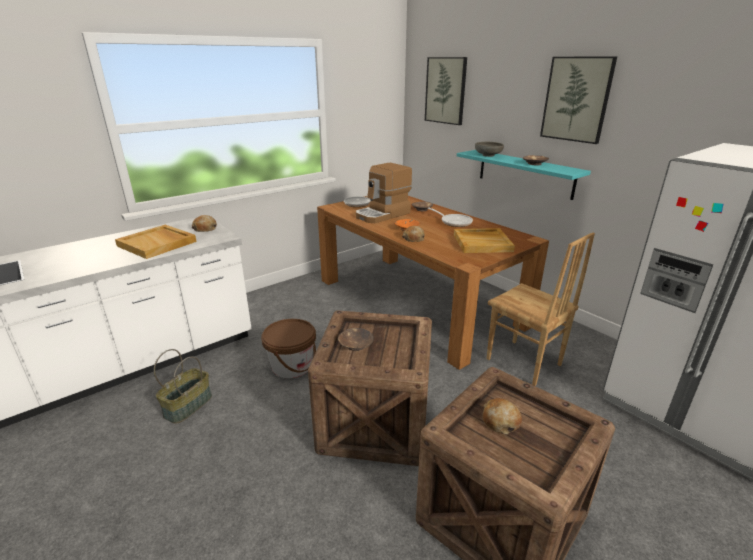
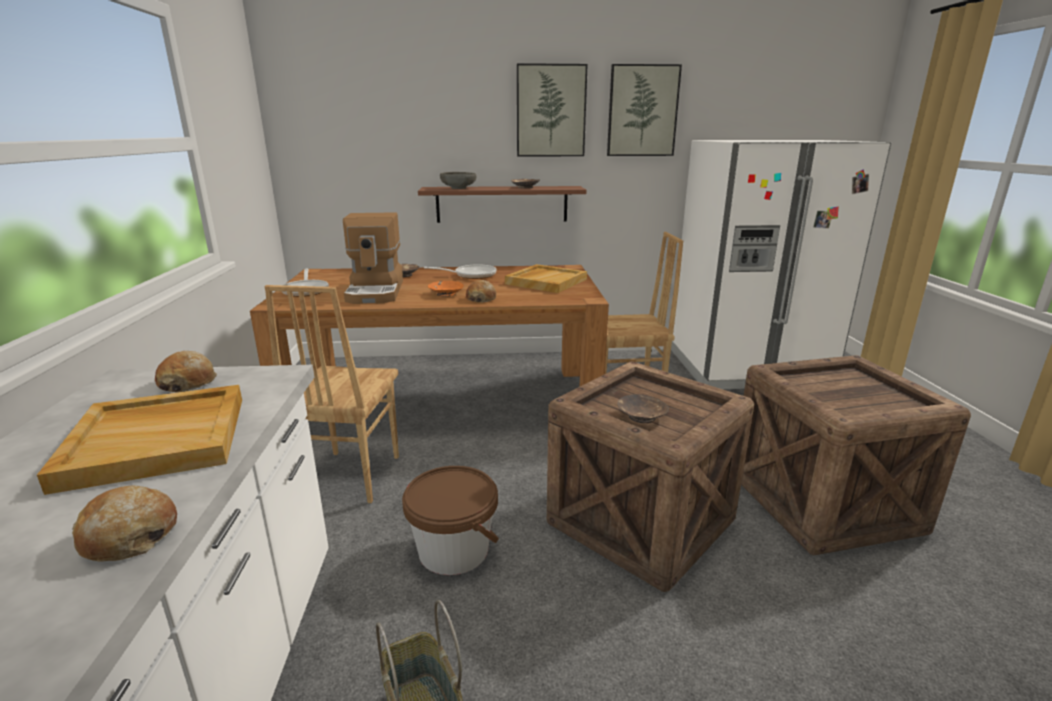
camera: 55 degrees left, 5 degrees down
(318, 311) = (349, 476): none -> brown chair
(446, 90) = (352, 111): picture -> picture (642, 111)
(500, 421) = (832, 393): bread -> bread (129, 536)
(525, 173) = (502, 204): turquoise shelf -> brown shelf

